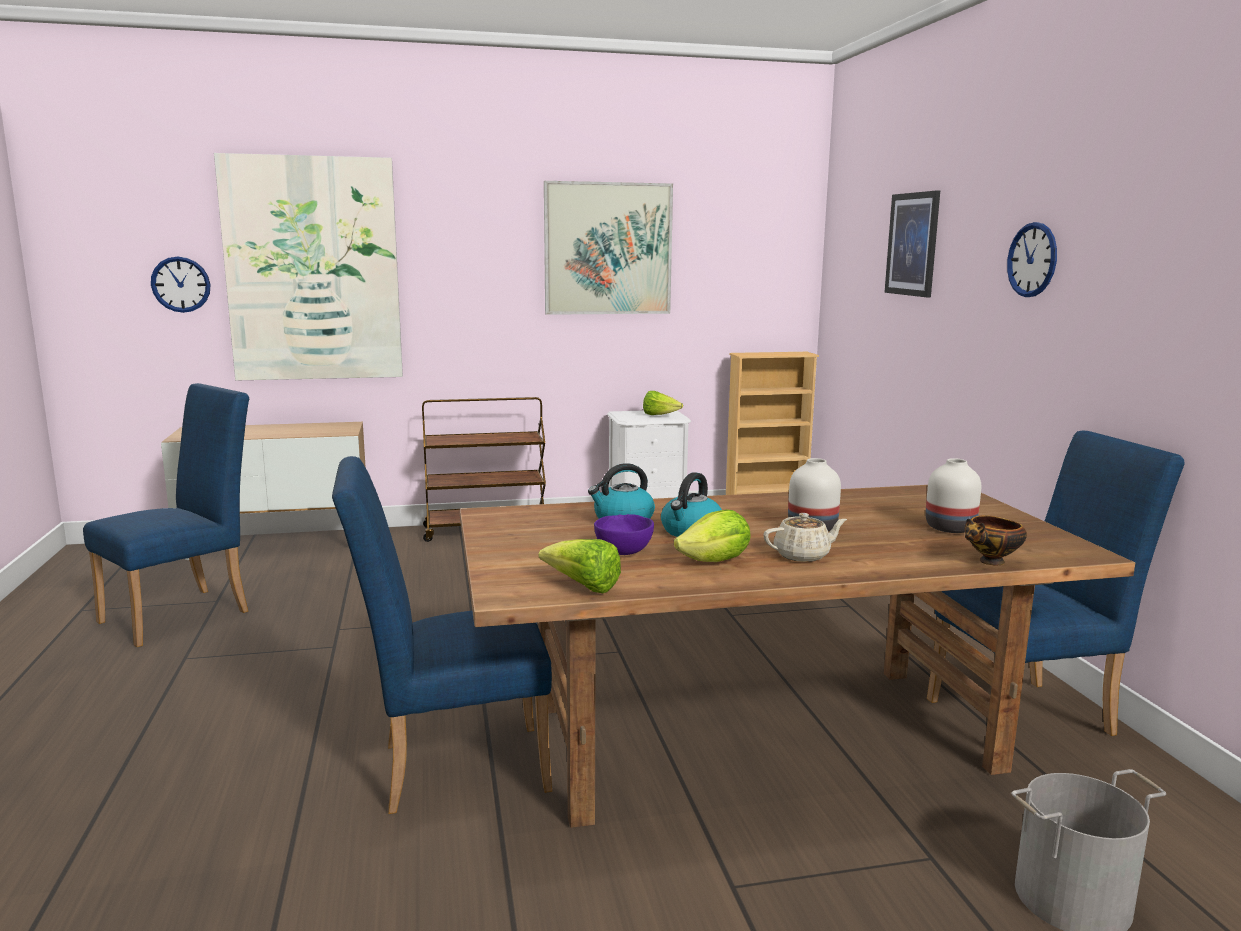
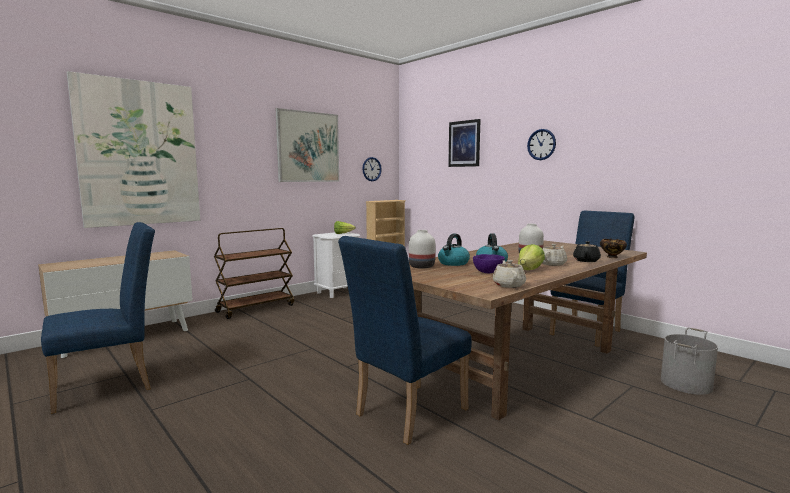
camera: 30 degrees left, 5 degrees down
(181, 284) = (38, 161): wall clock -> wall clock (371, 169)
(185, 613) = (111, 386): blue chair -> blue chair turned 45 degrees clockwise
(583, 587) = (508, 285): lettuce -> beige teapot
(902, 560) = (586, 260): none -> black teapot
(950, 528) = (572, 251): white vase -> white vase (422, 267)

